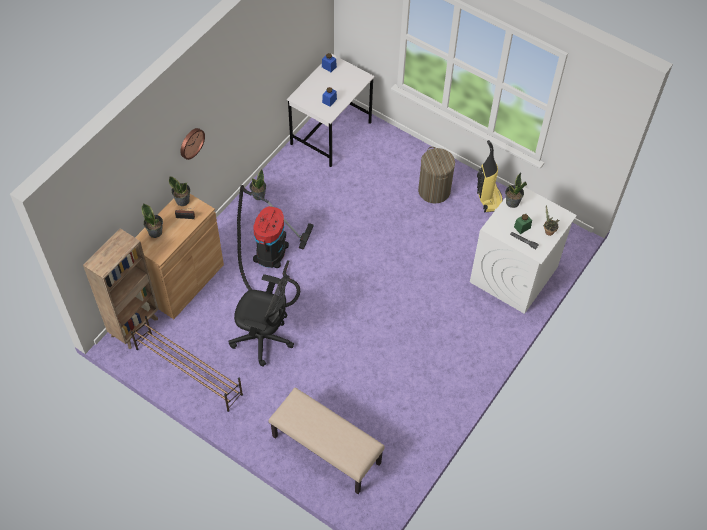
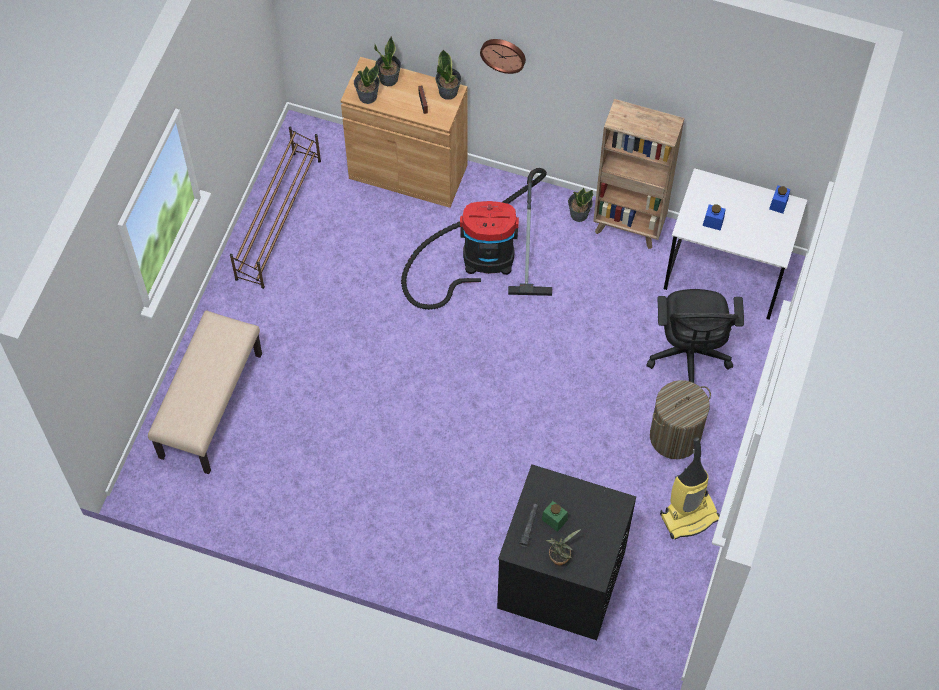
camera: 75 degrees right, 5 degrees up
(135, 326) = (325, 141): brown bookcase -> brown bookcase (629, 227)
(264, 338) = (352, 288): black office chair -> black office chair (689, 356)
(512, 202) = (596, 497): potted plant -> potted plant (367, 96)
(513, 275) = (560, 580): white washing machine -> black washing machine

